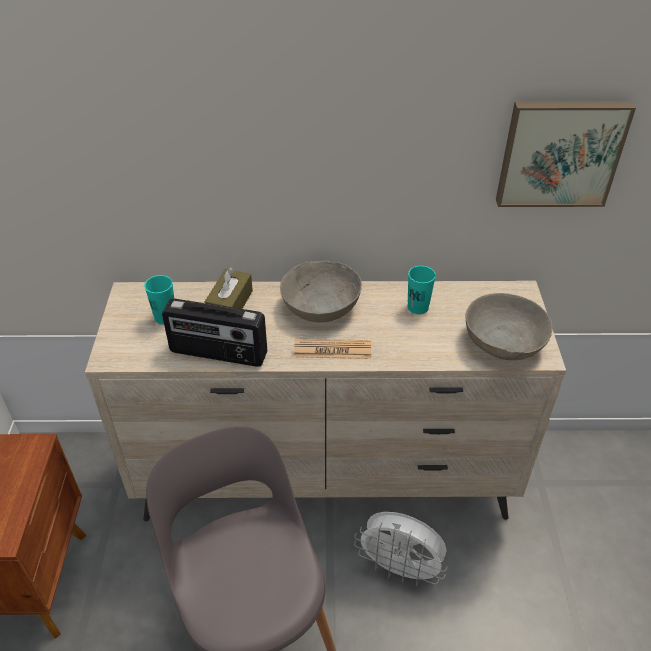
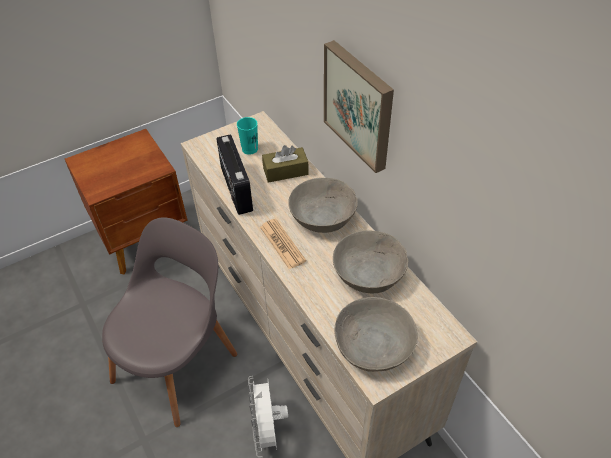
camera: 60 degrees right, 5 degrees up
(418, 307) = (368, 272): turquoise cup -> grey bowl
(559, 152) = (514, 240): picture -> picture (360, 105)

